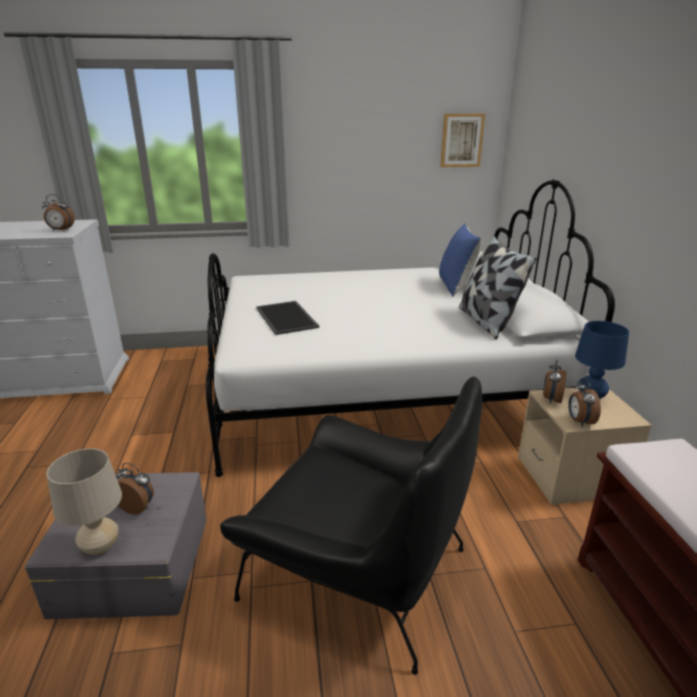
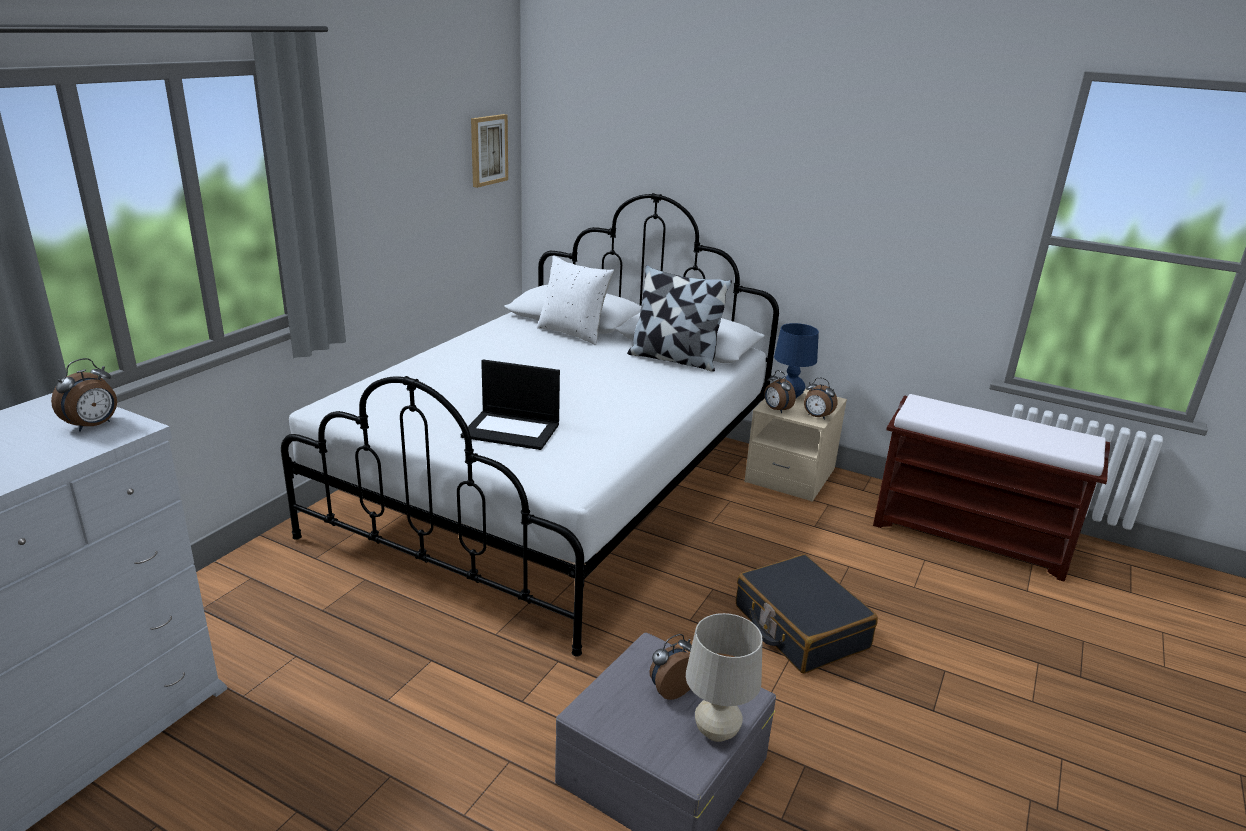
camera: 55 degrees left, 0 degrees up
(287, 318) = (512, 430): tray -> laptop
(357, 570) = (800, 627): black armchair -> black suitcase
(456, 286) = (573, 333): blue pillow -> white pillow

